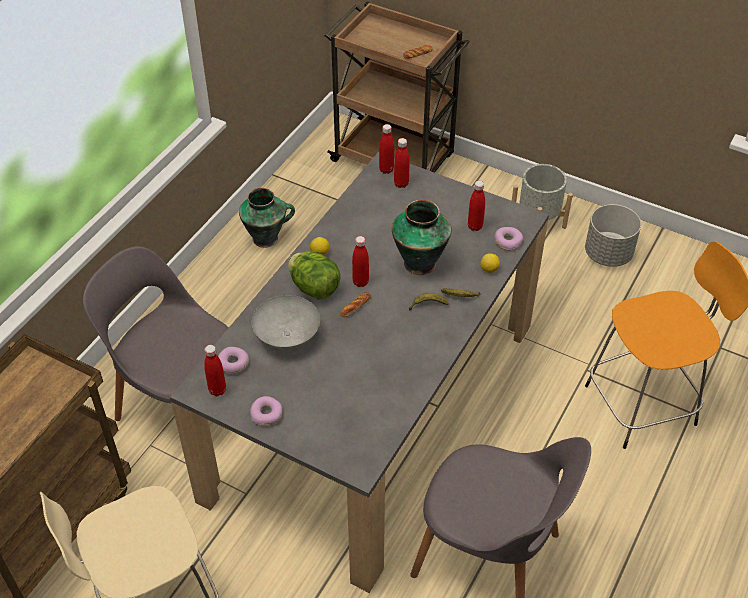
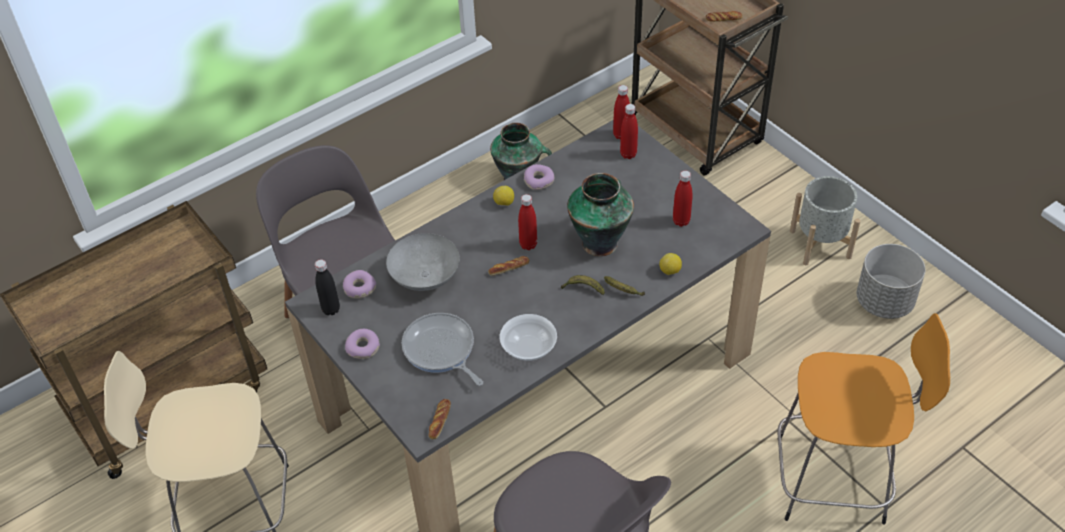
camera: 25 degrees right, 0 degrees up
(217, 390) = (331, 309): red bottle -> black bottle
(314, 288) = (479, 237): lettuce -> none
(336, 394) = (441, 350): none -> frying pan
(370, 455) = (440, 421): none -> bread
(410, 368) = (528, 347): none -> bowl
(507, 241) = (707, 247): donut -> donut (539, 181)

